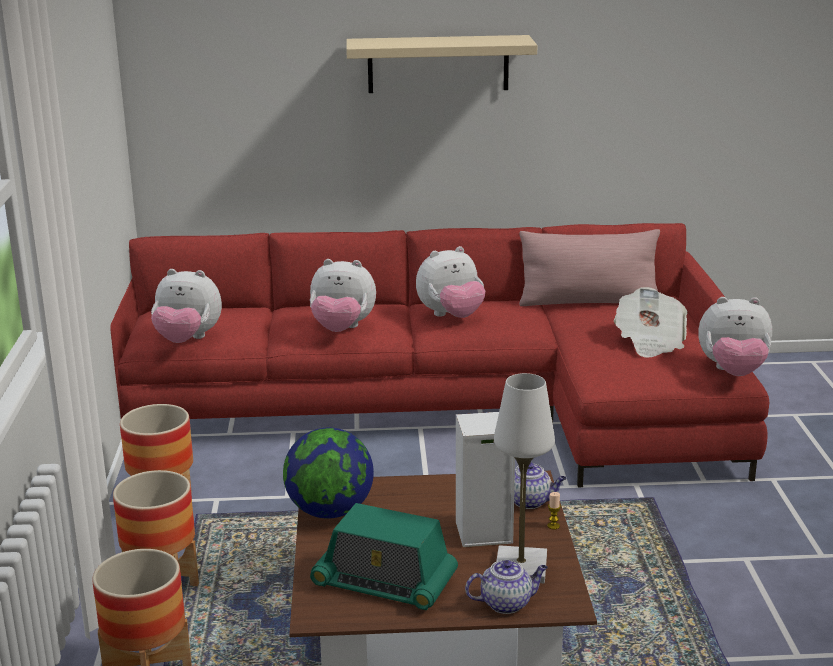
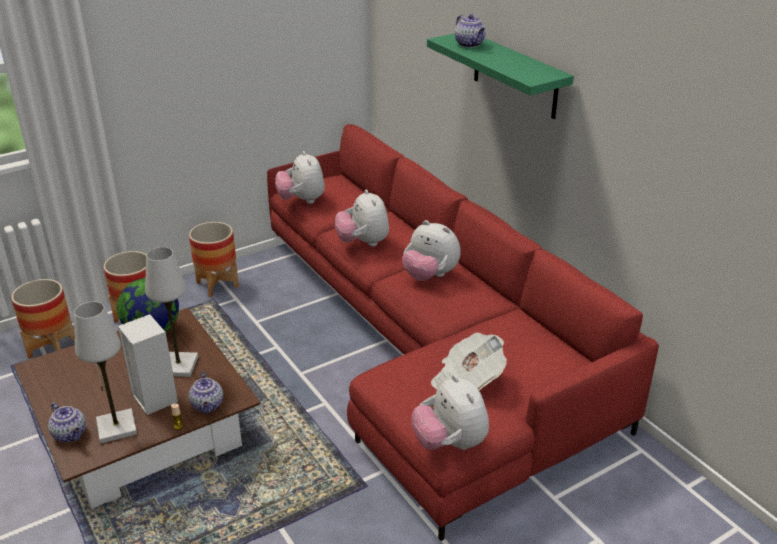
camera: 60 degrees right, 10 degrees up
(384, 583) = (77, 379): radio -> none
(393, 42) = (470, 44): none -> teapot
(429, 506) = (178, 366): none -> white table lamp
(438, 64) = (515, 75): beige shelf -> green shelf
(588, 302) = (531, 329): pink pillow -> none

